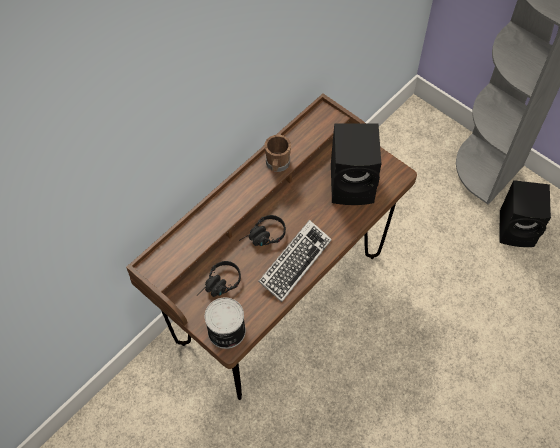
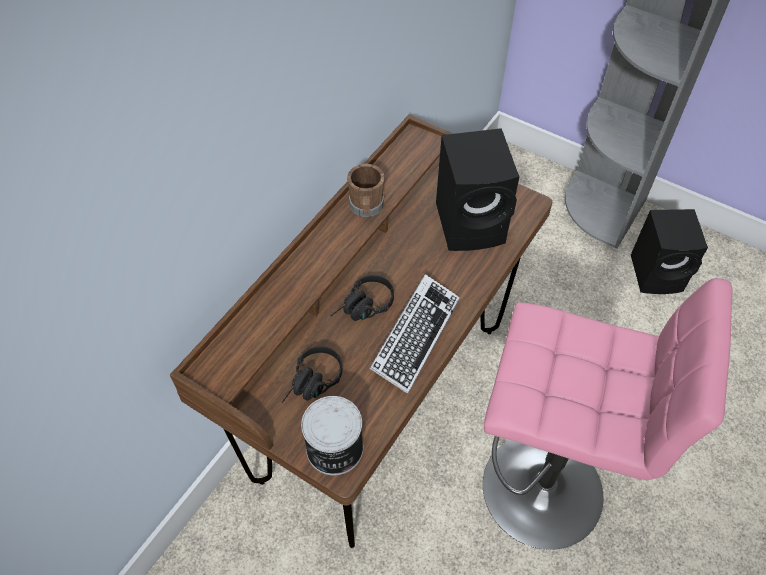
camera: 10 degrees left, 5 degrees down
(386, 382) = (543, 491): none -> pink stool

